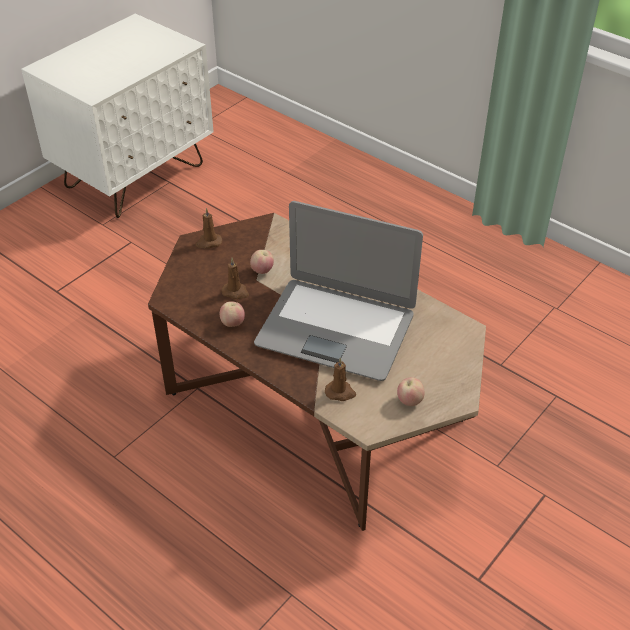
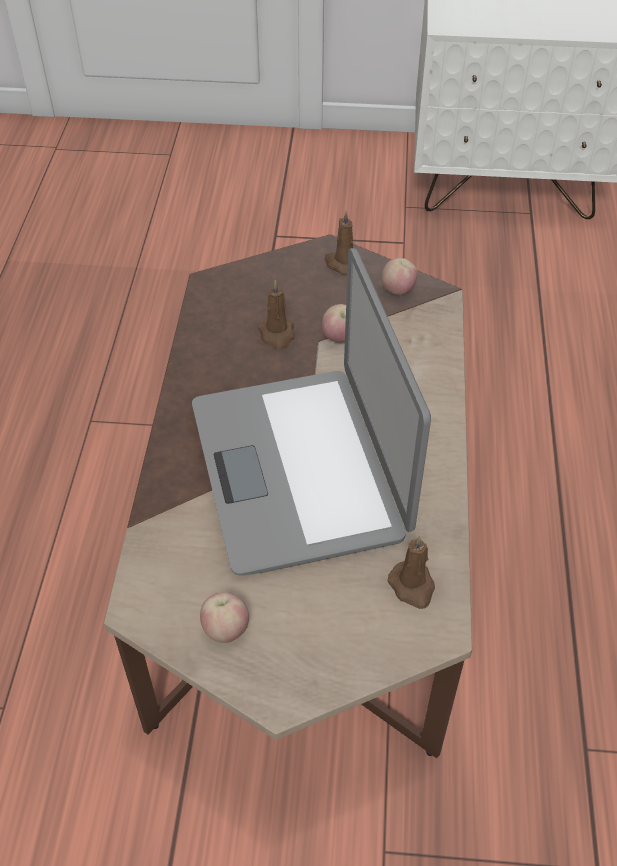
camera: 55 degrees right, 5 degrees up
(232, 323) = (219, 362): apple -> apple (398, 291)
(340, 392) = (182, 538): brown candle -> brown candle (412, 586)

